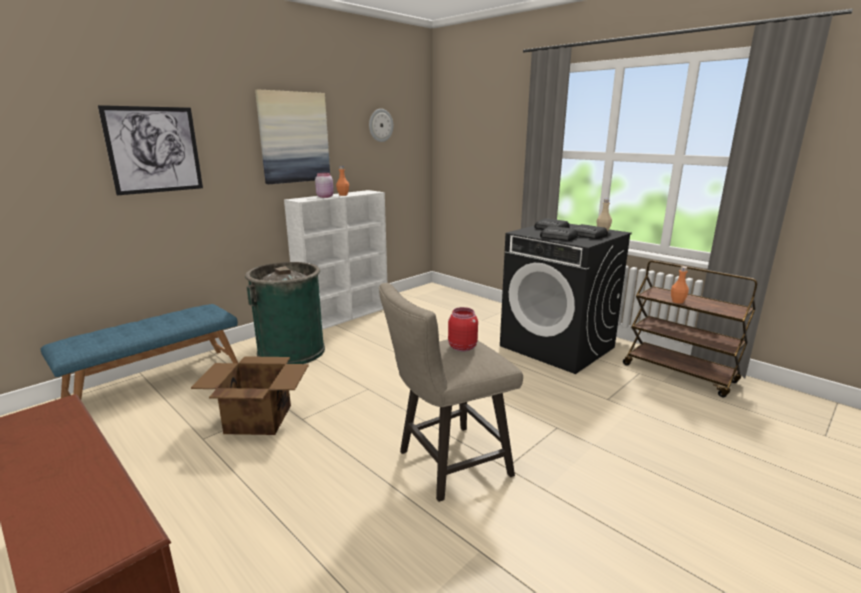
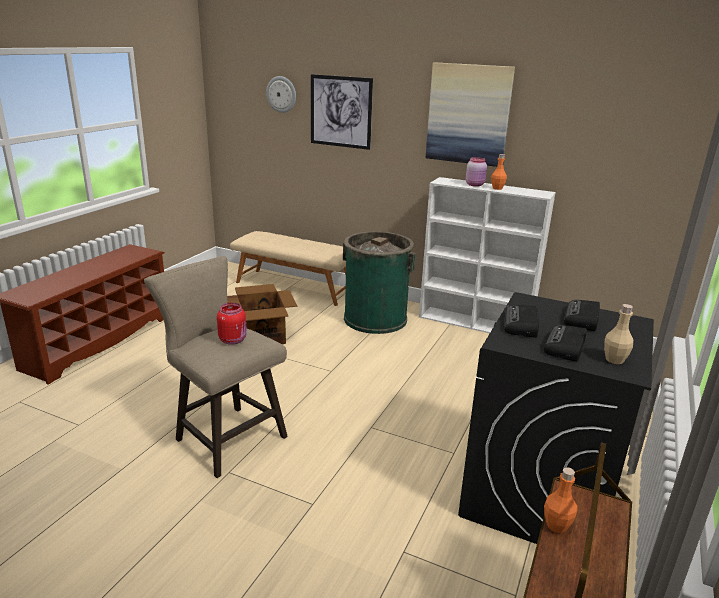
camera: 70 degrees right, 5 degrees up
(156, 381) = (294, 286): blue bench -> beige bench
(380, 125) = (602, 111): wall clock -> wall clock (281, 94)

